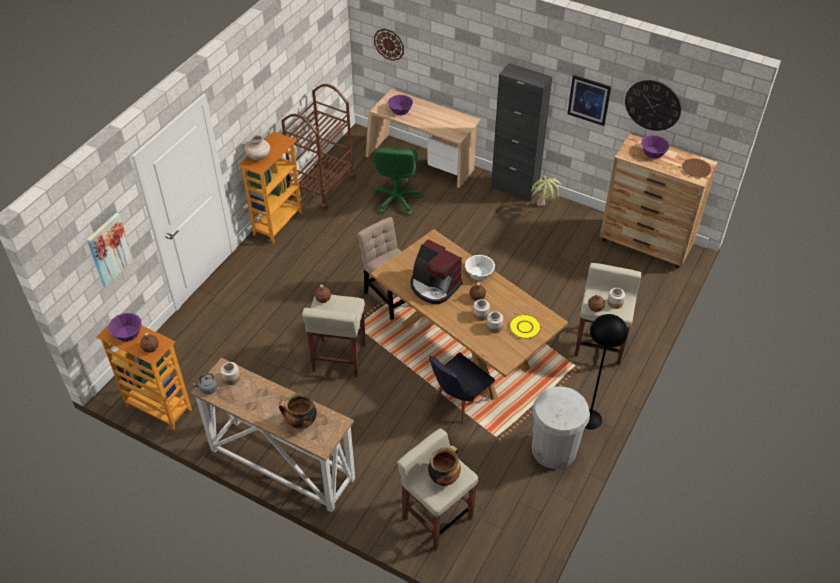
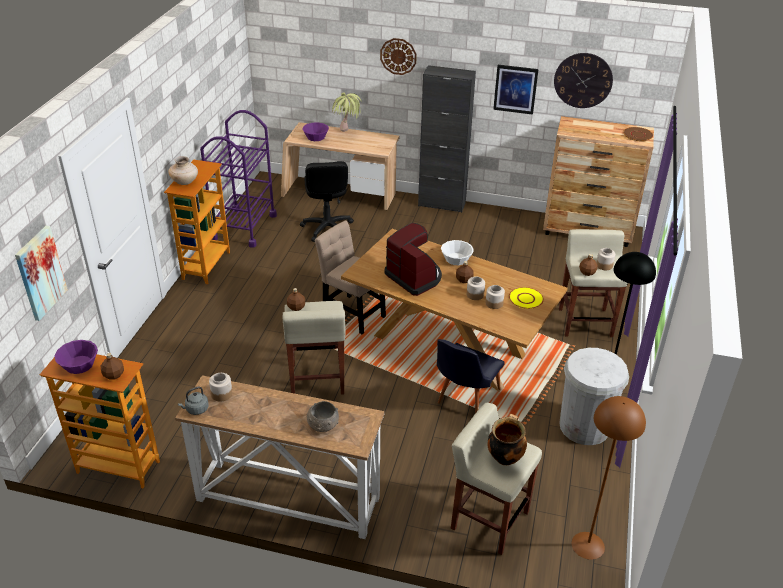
camera: 15 degrees left, 10 degrees down
(300, 423) = (323, 425): cooking pot -> grey bowl
(322, 186) = (244, 227): brown cart -> purple cart
(389, 44) = (295, 72): wall clock -> wall clock (398, 56)
(397, 200) = (327, 228): green office chair -> black office chair
(434, 286) = (414, 277): coffee machine -> coffee machine turned 150 degrees counterclockwise
(510, 558) = (587, 545): none -> brown floor lamp
(542, 211) = (477, 219): potted plant -> potted plant (347, 135)
(653, 152) = (591, 127): purple bowl -> none

